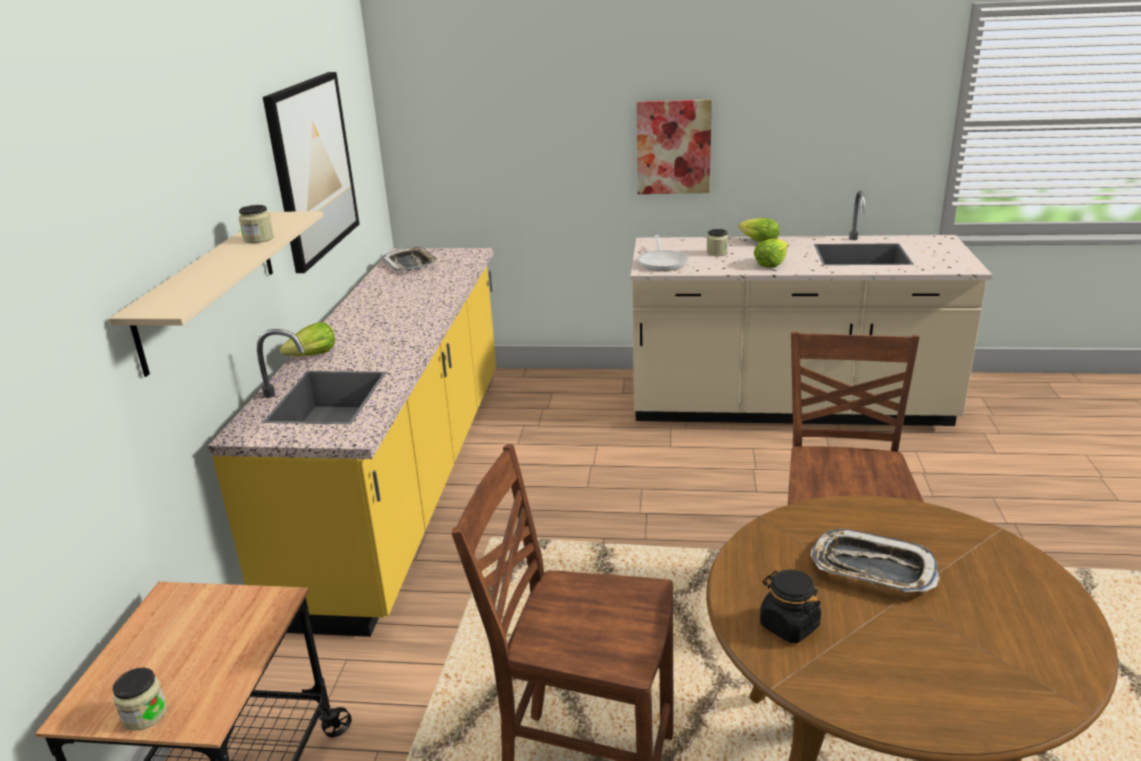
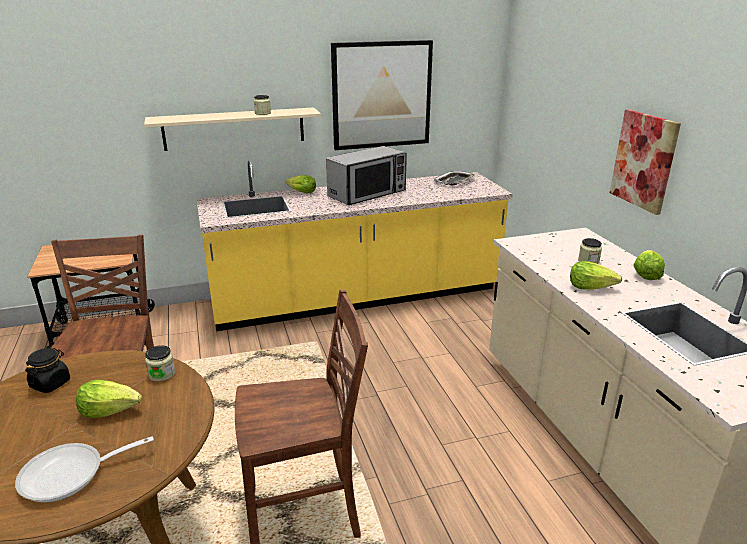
camera: 65 degrees right, 0 degrees up
(145, 714) = (47, 259): jar -> jar (162, 374)
(386, 315) = (367, 194): none -> microwave
(662, 262) = (537, 245): frying pan -> frying pan (70, 475)
(872, 569) = (110, 410): tray -> lettuce

